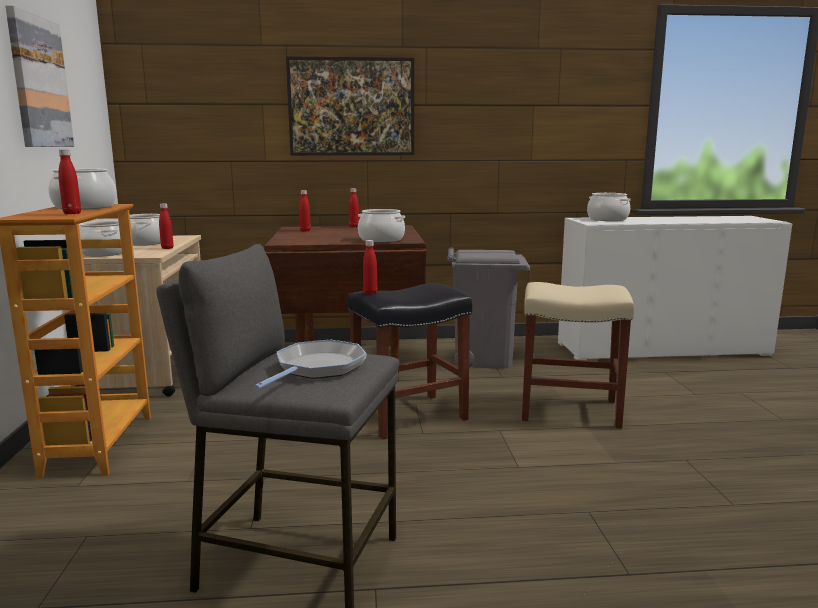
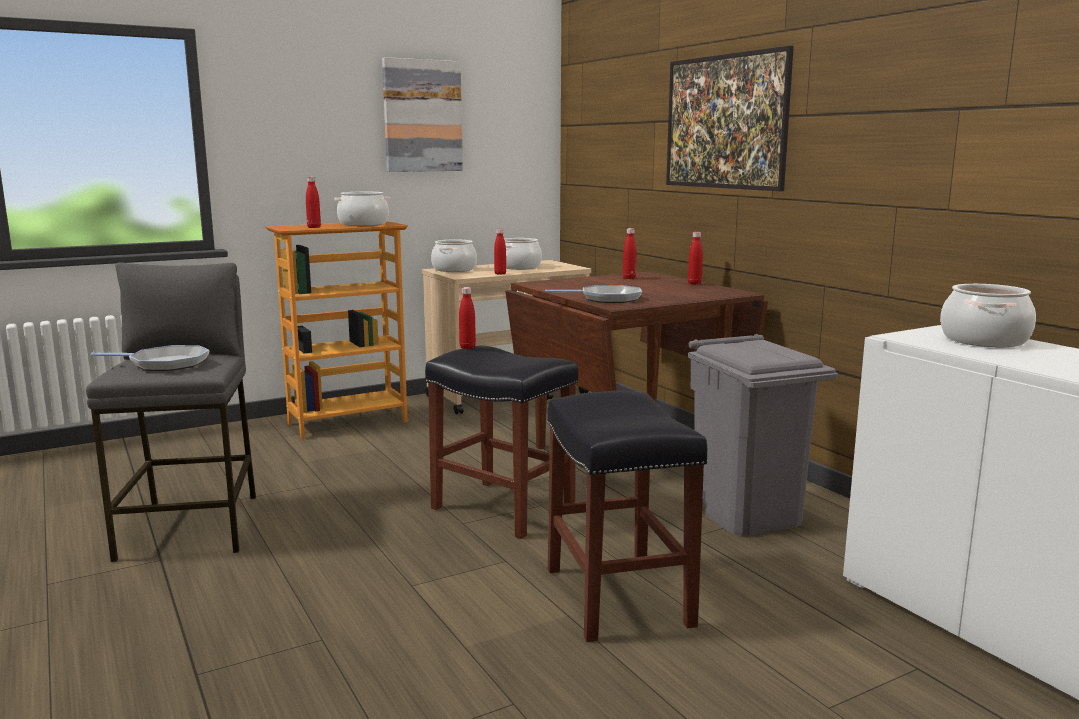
camera: 65 degrees right, 0 degrees up
(381, 240) = (606, 299): cooking pot -> frying pan
(568, 410) = (616, 595): beige stool -> black stool

